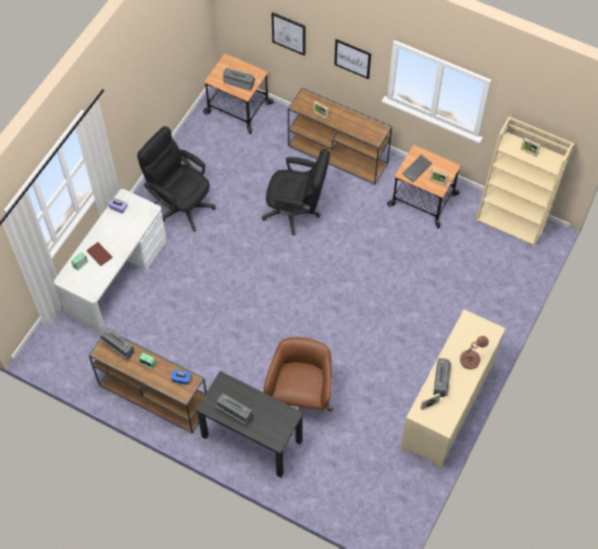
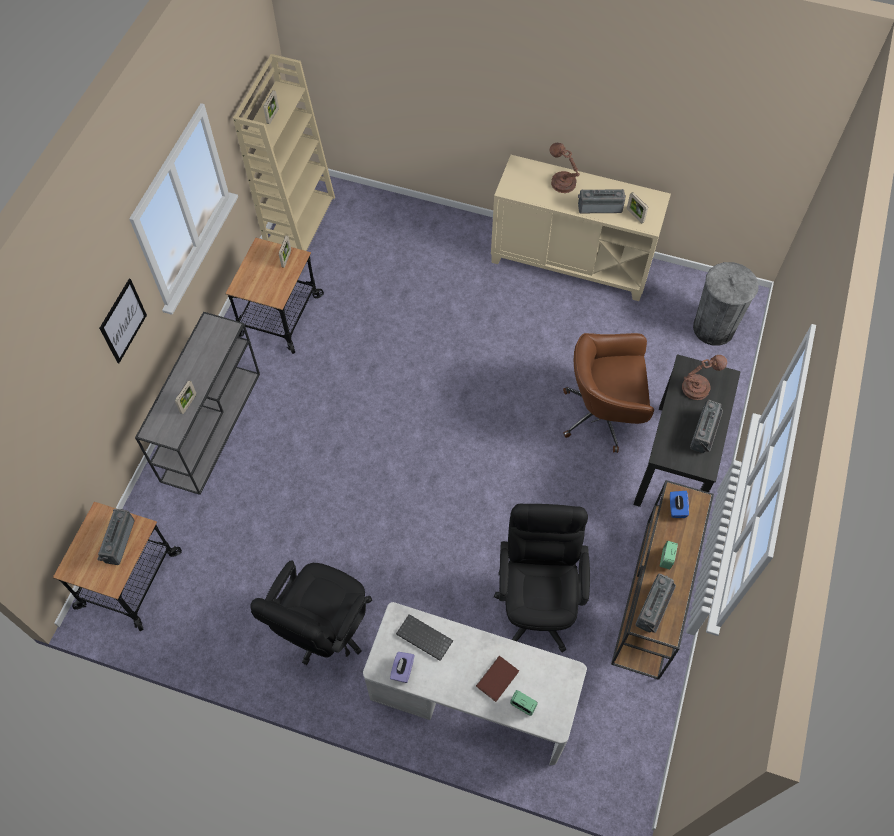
camera: 100 degrees left, 0 degrees up
(272, 419) = (697, 387): none -> brown table lamp
(289, 33) = (68, 418): picture -> none
(296, 212) = (317, 464): black office chair -> black office chair (537, 602)
(338, 155) = (211, 425): brown console table -> grey console table
(365, 500) = (713, 328): none -> grey trash can
(416, 168) = (266, 285): keyboard -> keyboard (423, 638)

